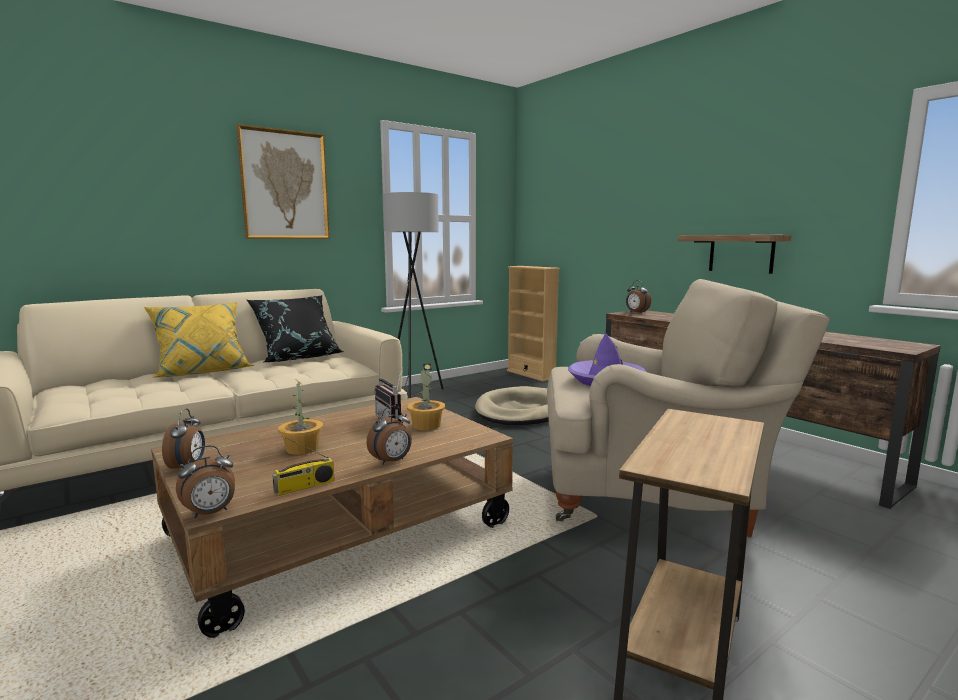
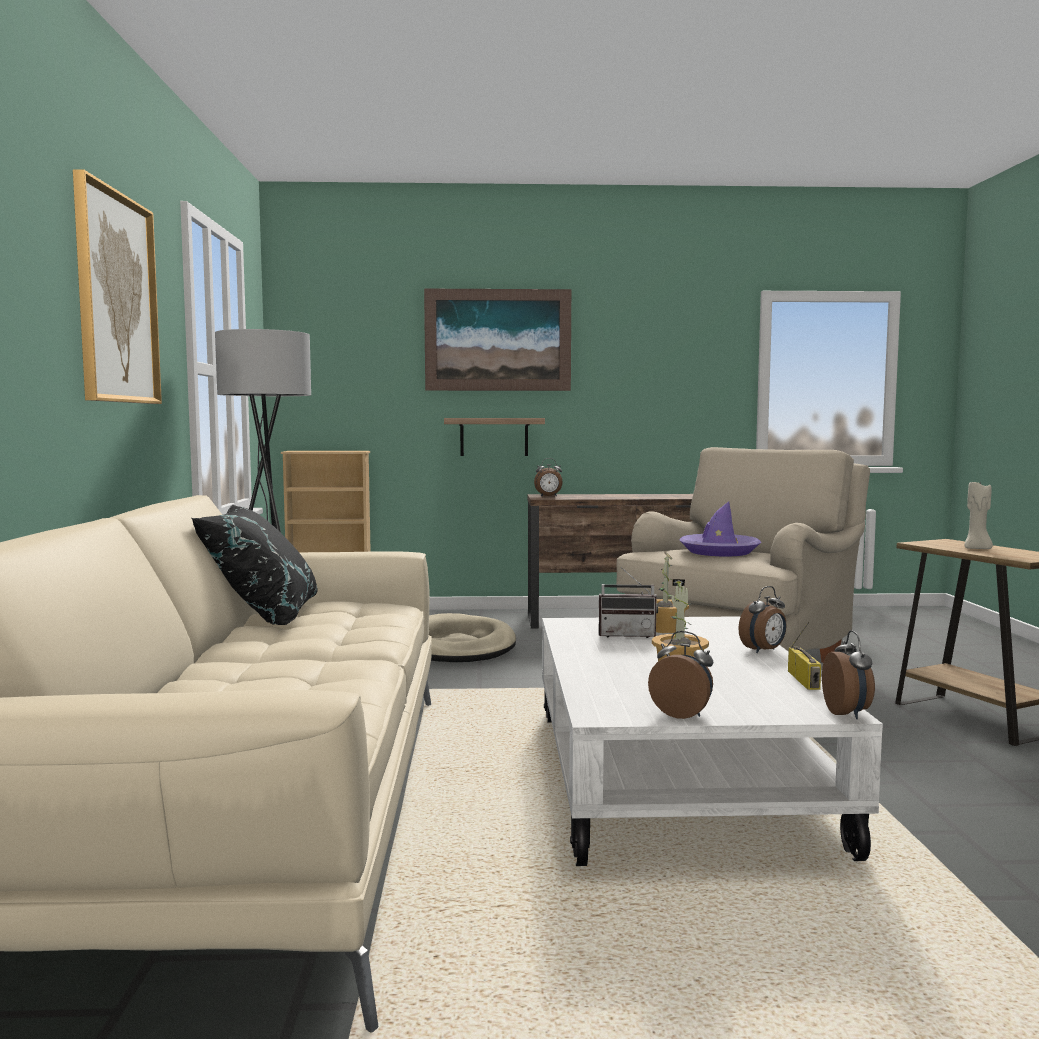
camera: 55 degrees left, 5 degrees down
(202, 371) = (223, 661): yellow pillow -> none
(340, 530) = (672, 777): brown coffee table -> white coffee table
(392, 461) = (764, 651): alarm clock -> alarm clock turned 60 degrees clockwise
(640, 180) = (498, 340): none -> picture
(689, 439) = (977, 549): none -> beige candle
(741, 253) = (629, 425): shelf -> shelf (494, 437)

